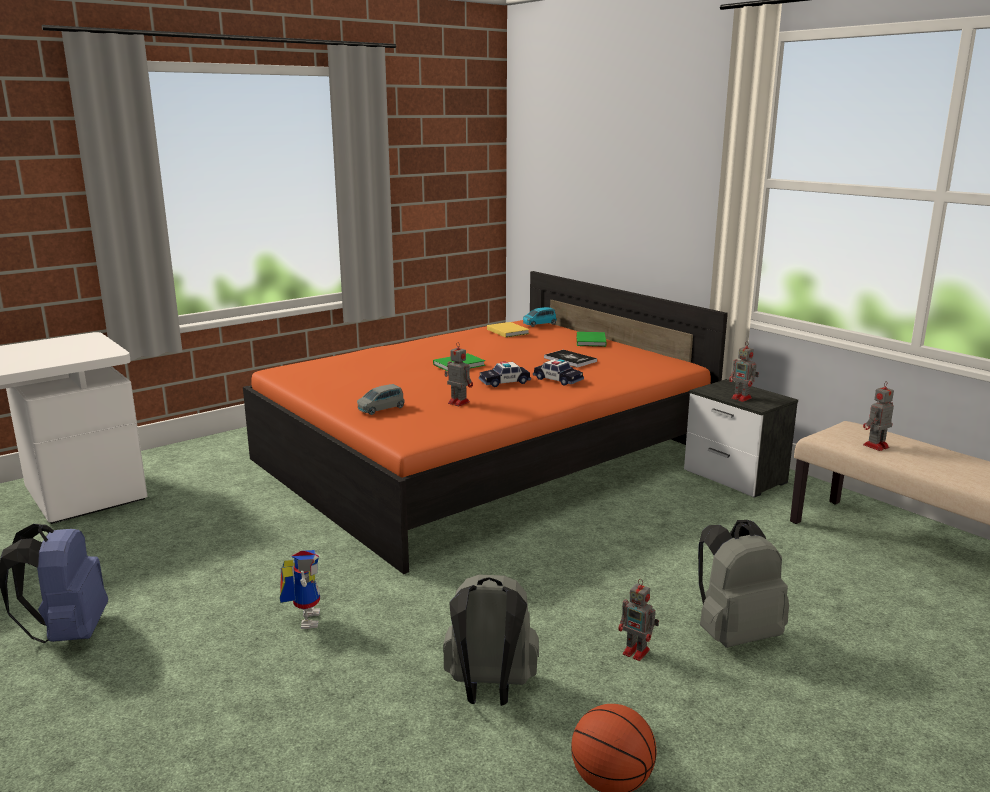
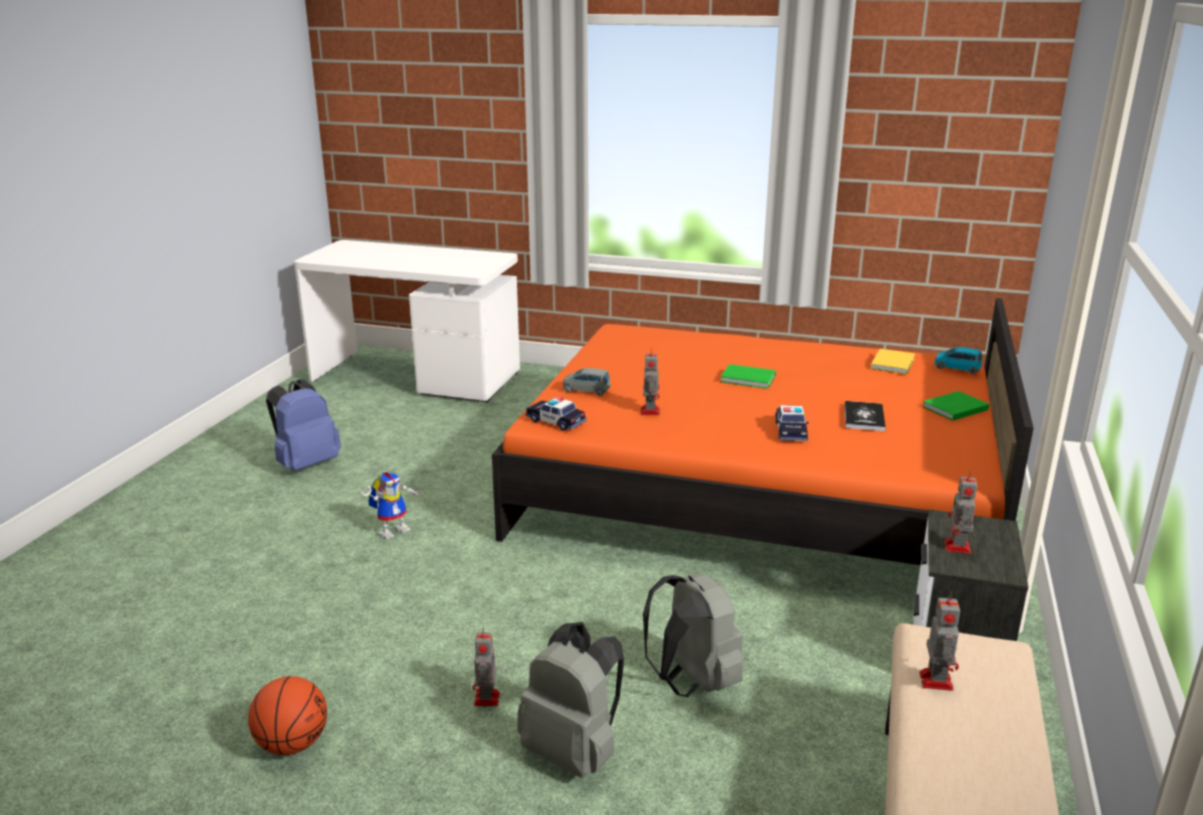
camera: 55 degrees right, 5 degrees up
(489, 690) = (368, 643): grey backpack -> grey backpack (692, 682)
(504, 382) = (739, 411): toy car -> toy car (555, 421)
(875, 446) = (935, 680): toy robot -> toy robot turned 75 degrees clockwise

